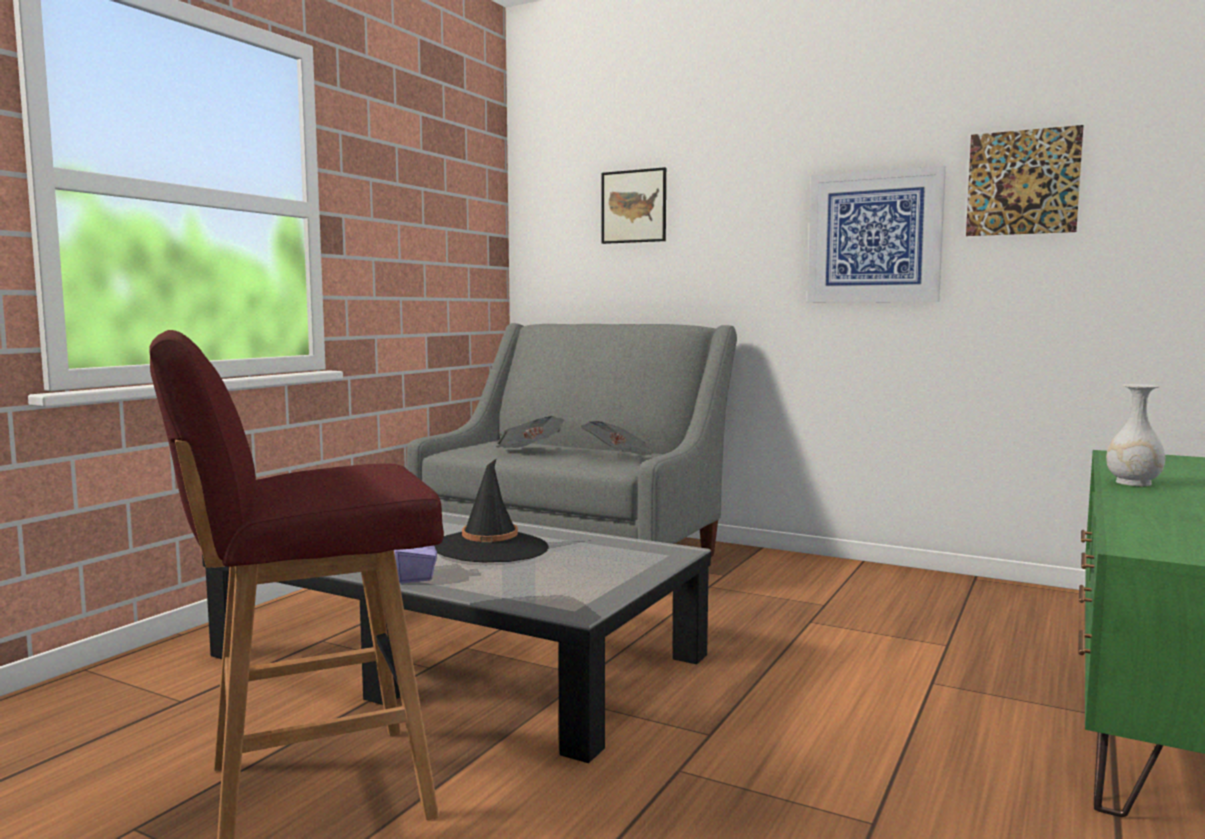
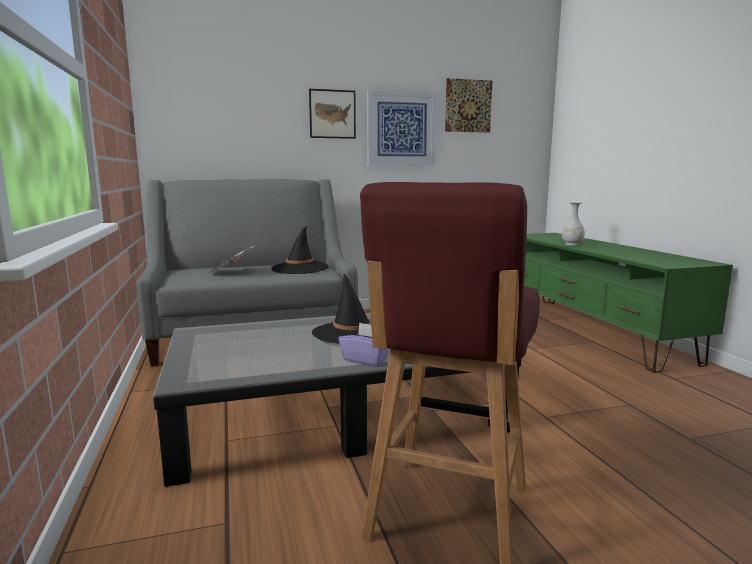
camera: 45 degrees left, 5 degrees up
(619, 458) = (300, 268): newspaper -> black hat
(634, 206) = (247, 97): picture -> picture (332, 114)

